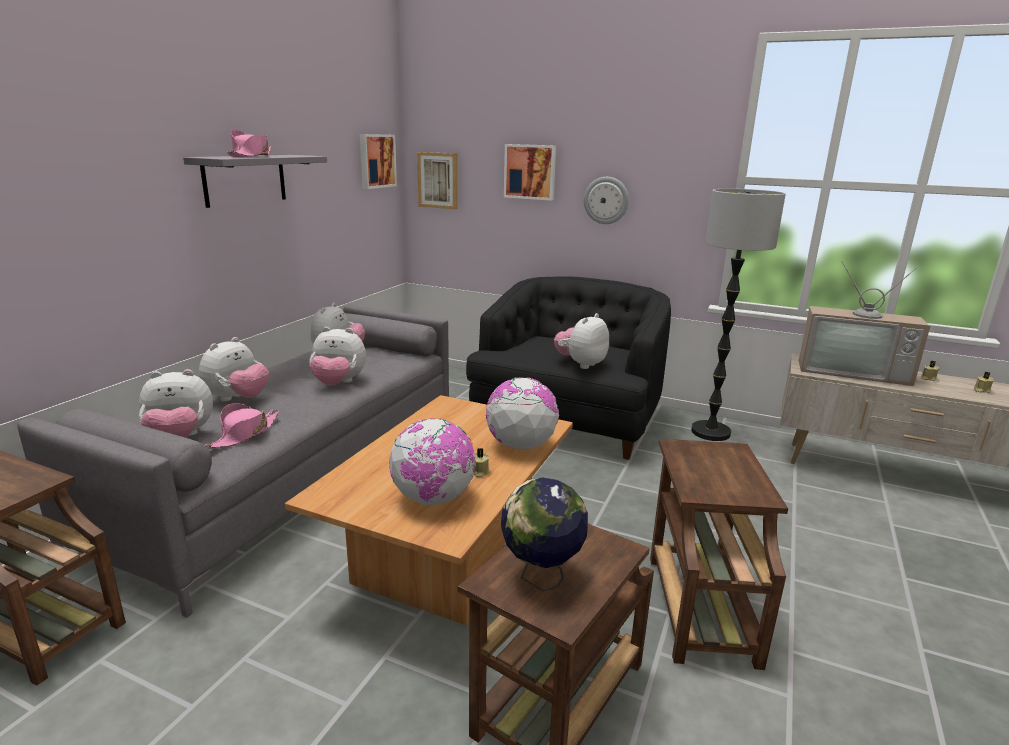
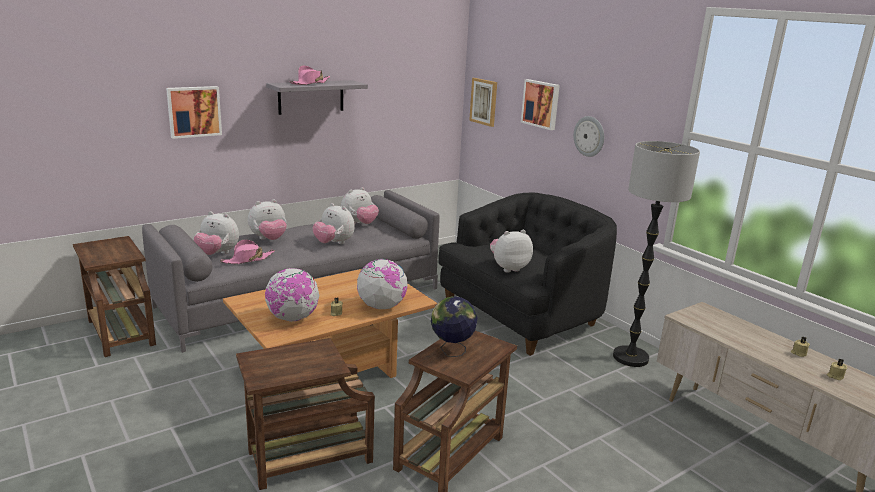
camera: 30 degrees right, 0 degrees up
(376, 161) = (435, 83): picture -> picture (194, 111)
(541, 577) = (276, 363): globe -> globe (451, 351)
(853, 371) = (731, 328): television -> none

